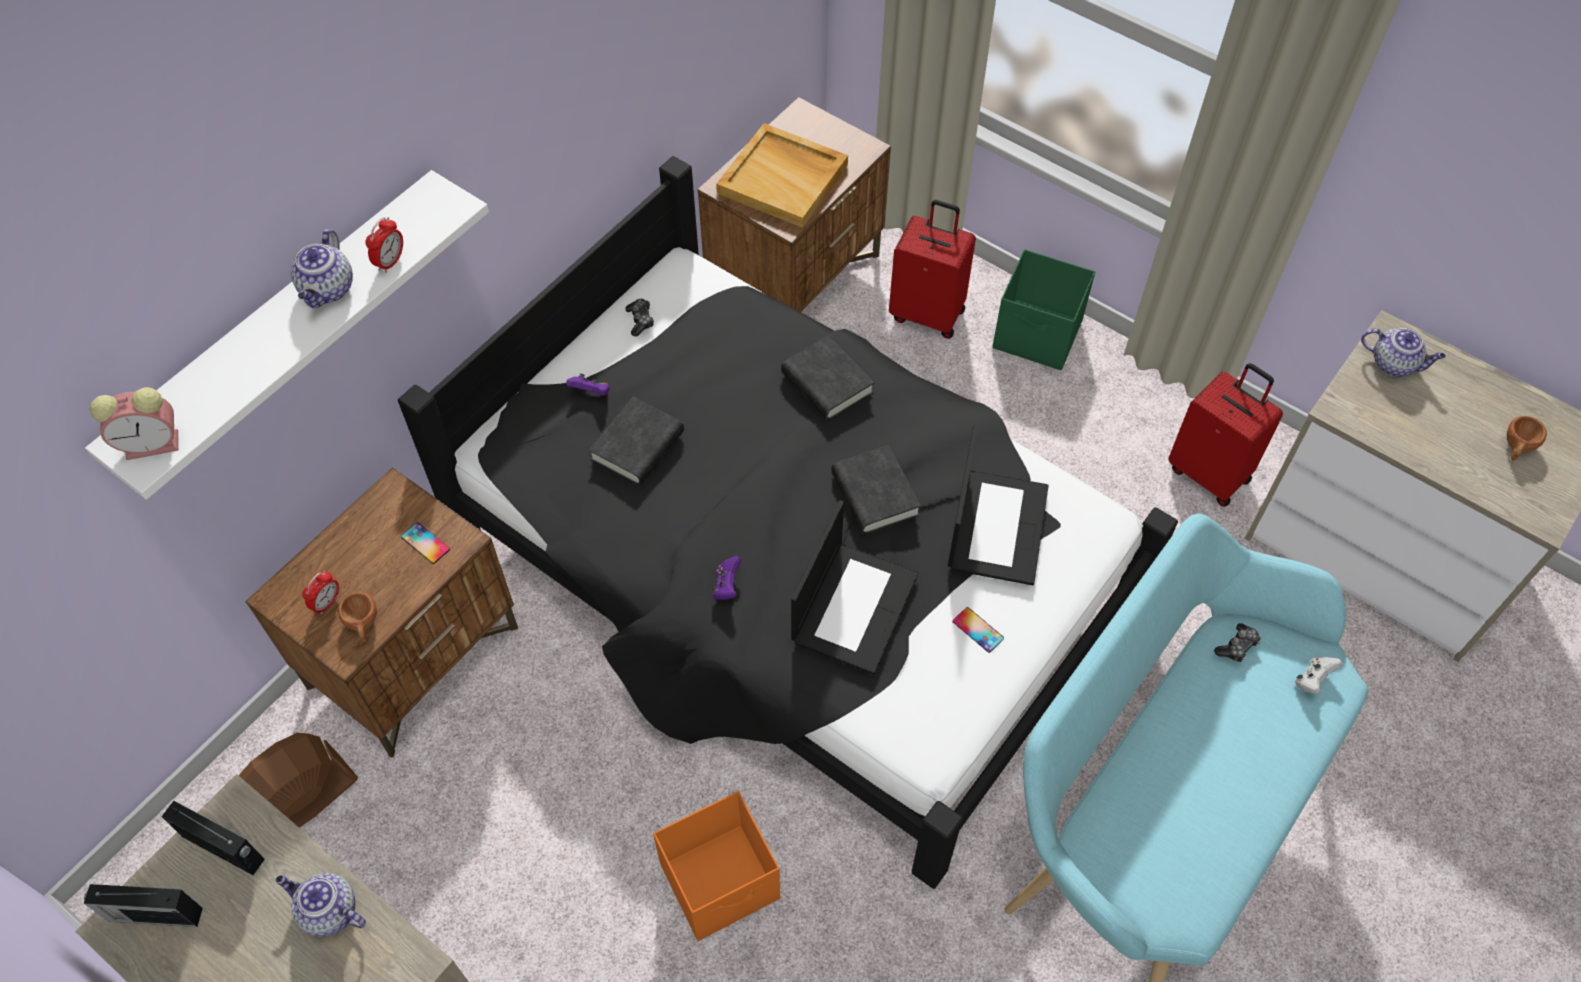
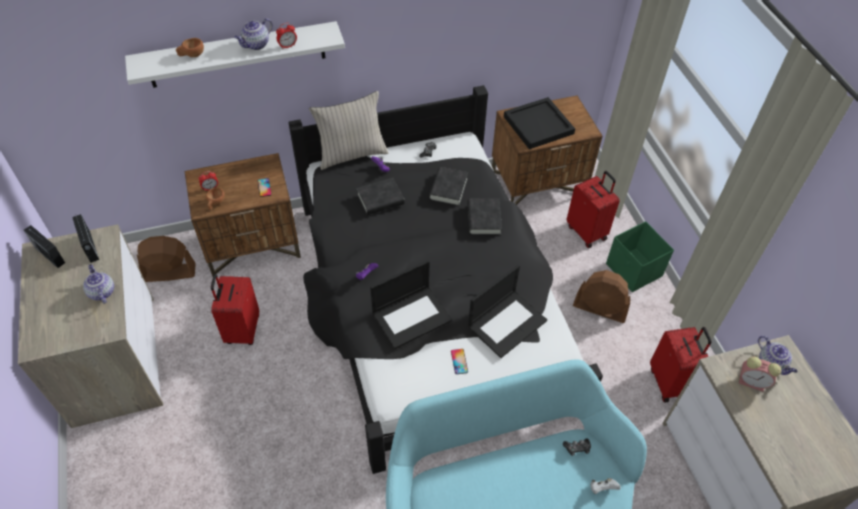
camera: 35 degrees right, 5 degrees down
(154, 443) = (147, 66): alarm clock -> alarm clock (753, 382)
(517, 396) = (351, 154): none -> beige pillow
(526, 812) = (242, 330): none -> red suitcase
(722, 882) = (291, 409): orange storage box -> none
(784, 179) = (539, 125): beige tray -> black tray
(875, 494) = (463, 276): black book -> black book (448, 189)
(1038, 421) = (600, 308): none -> brown fan
(1517, 447) = (808, 444): brown cup -> brown cup (191, 55)

